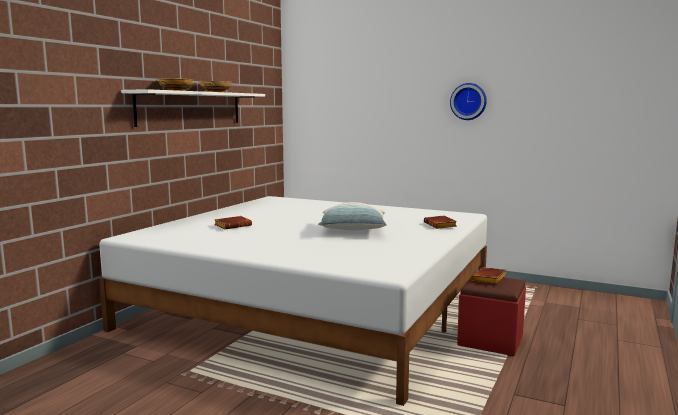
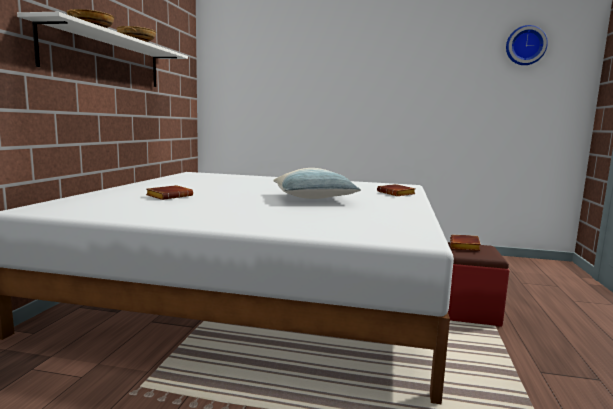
camera: 15 degrees left, 0 degrees up
(468, 101) = (396, 76): wall clock -> wall clock (525, 46)

